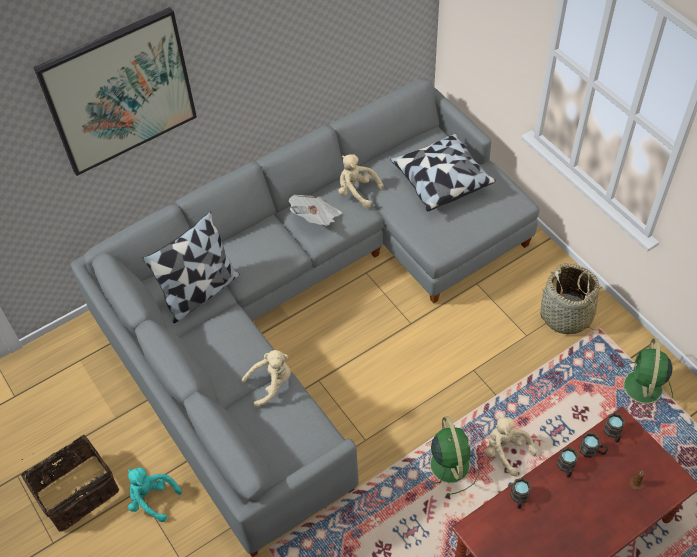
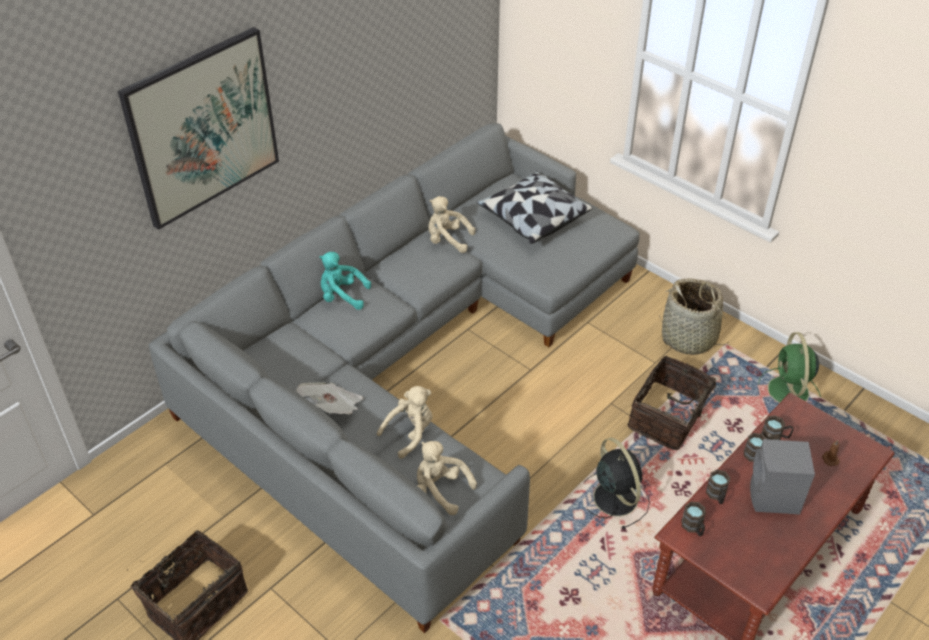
camera: 15 degrees left, 10 degrees down
(152, 499) = (289, 594): turquoise plush toy -> turquoise plush toy (342, 296)
(200, 292) = (303, 357): pillow -> none
(316, 218) = (412, 269): newspaper -> newspaper (332, 408)
(449, 463) = (614, 497): green fan -> black fan
(505, 451) = (670, 475): beige plush toy -> beige plush toy (440, 490)
(521, 395) = (668, 418): none -> basket
(570, 512) = (774, 498): none -> grey speaker
(613, 433) = (790, 418): brown mug -> brown mug (693, 527)

